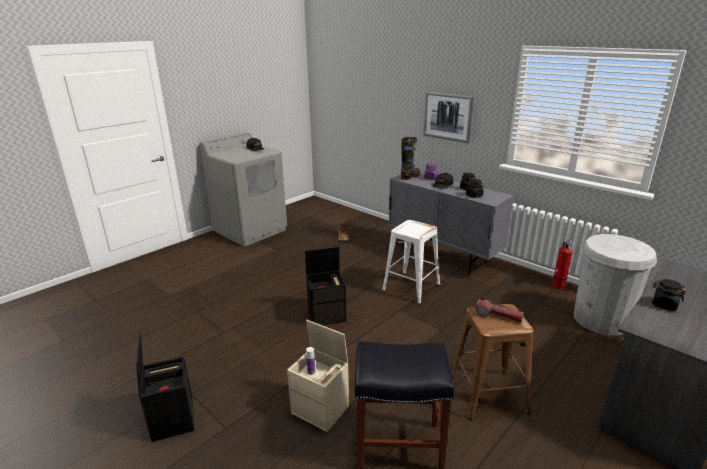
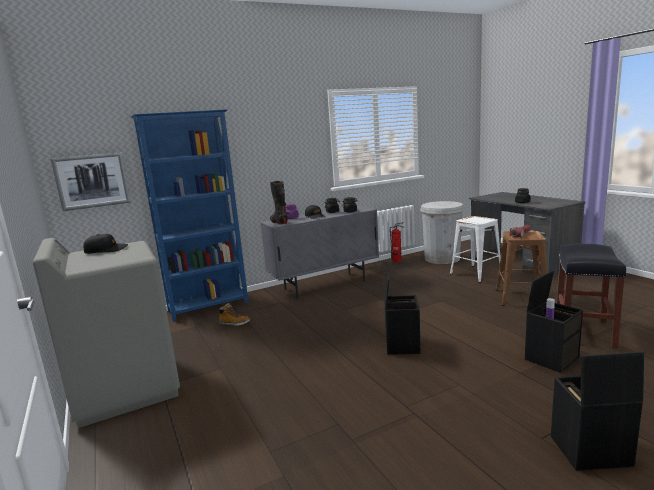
camera: 70 degrees left, 10 degrees down
(321, 409) = (551, 357): beige storage box -> black storage box
(368, 221) = (209, 307): none -> blue bookcase
(410, 287) = (370, 303): white stool -> white stool (475, 273)
(447, 116) = (274, 160): picture -> picture (92, 181)

